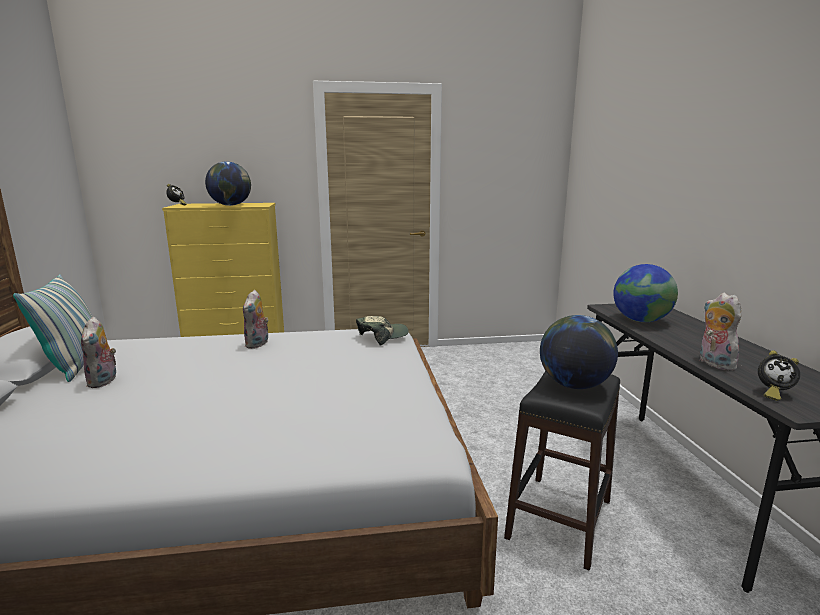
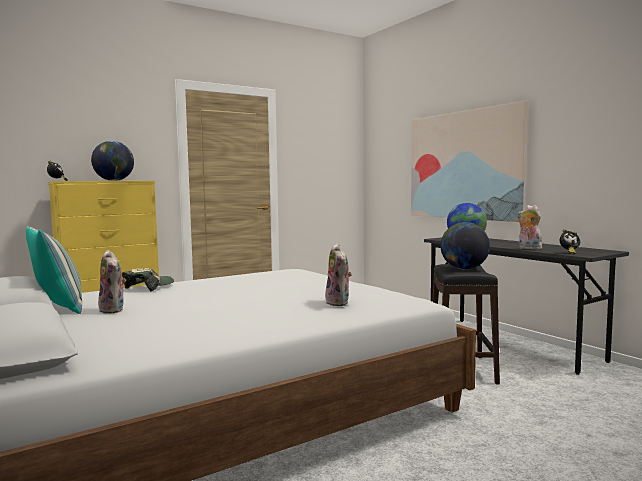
camera: 25 degrees left, 10 degrees down
(258, 344) = (205, 283): plush toy -> plush toy (339, 303)
(382, 336) = (297, 271): cap -> cap (149, 287)
(676, 198) = (464, 165): none -> picture

